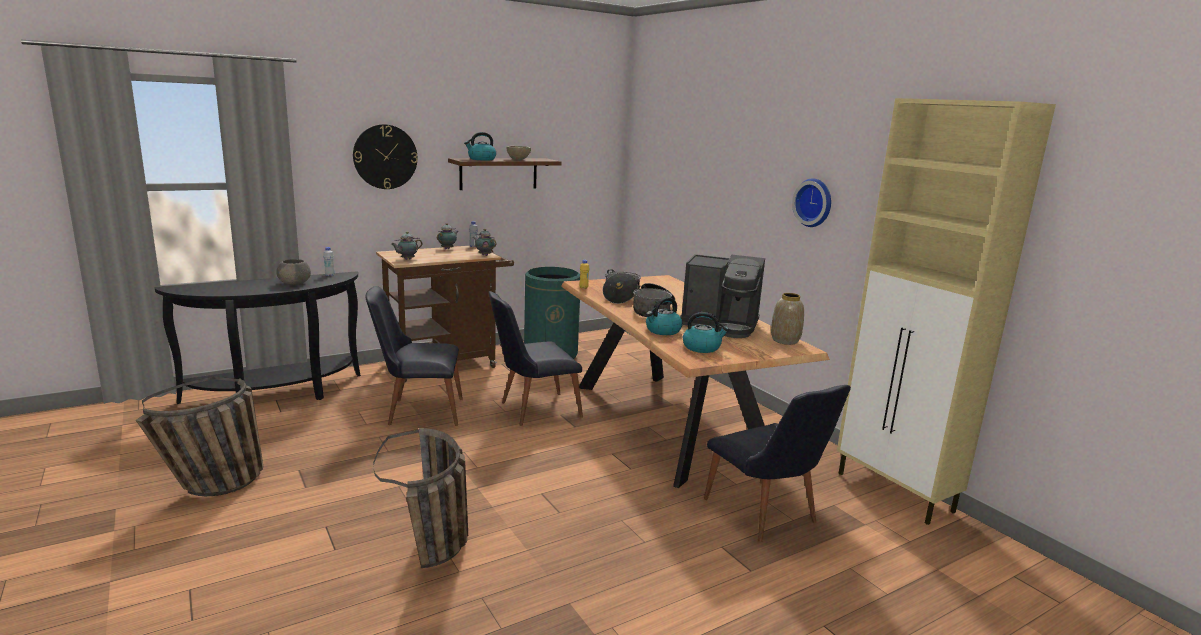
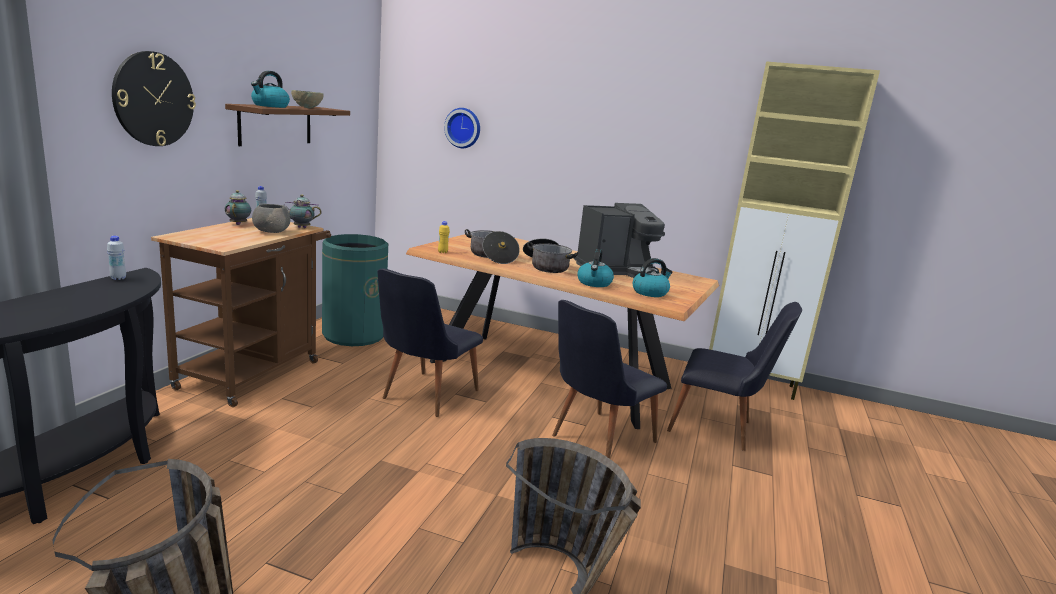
camera: 40 degrees left, 0 degrees up
(295, 283) = (90, 297): grey bowl -> grey bowl (271, 231)
(407, 259) = (222, 242): teapot -> none
(417, 411) = (305, 436): black chair -> black chair (595, 440)
(784, 340) = (678, 275): vase -> none
(814, 202) = (645, 151): wall clock -> wall clock (463, 128)

